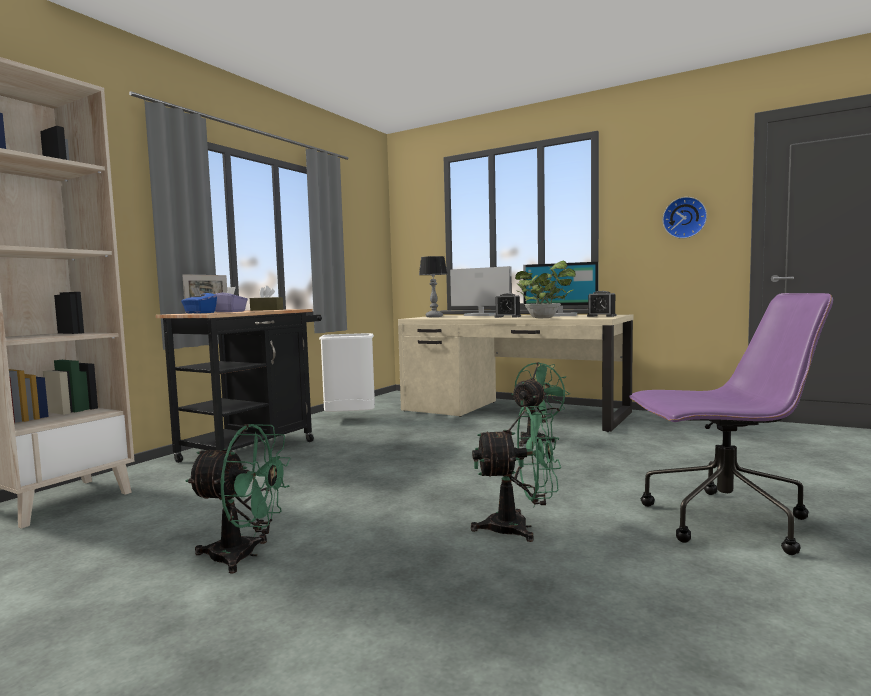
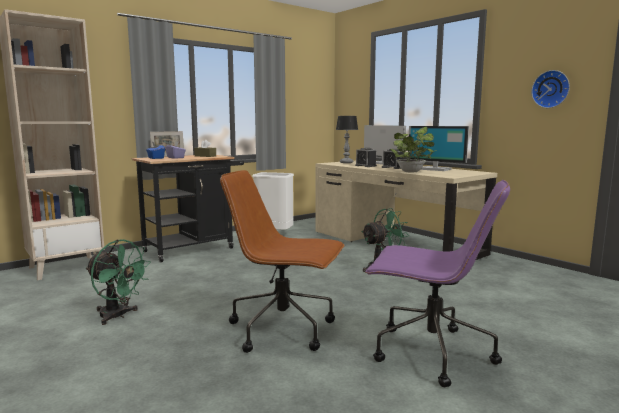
camera: 20 degrees right, 5 degrees up
(519, 528) = (284, 329): green fan -> brown office chair
(601, 316) = (461, 173): alarm clock -> alarm clock (365, 166)

